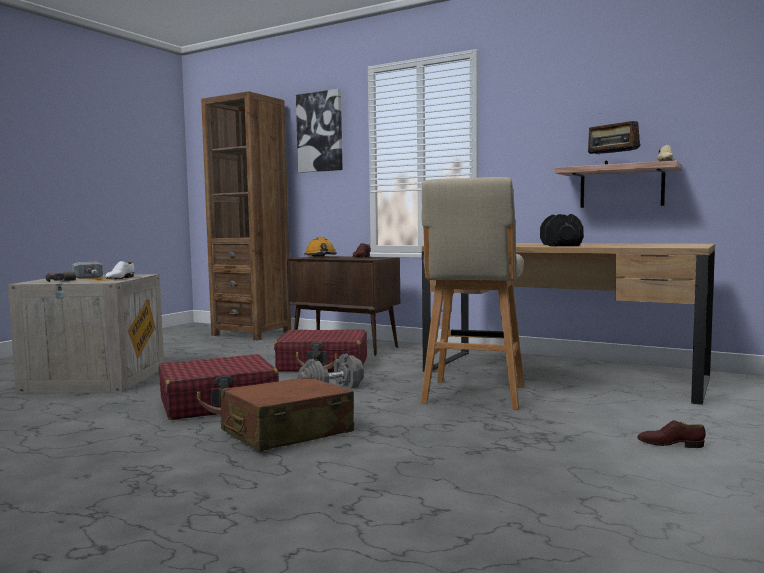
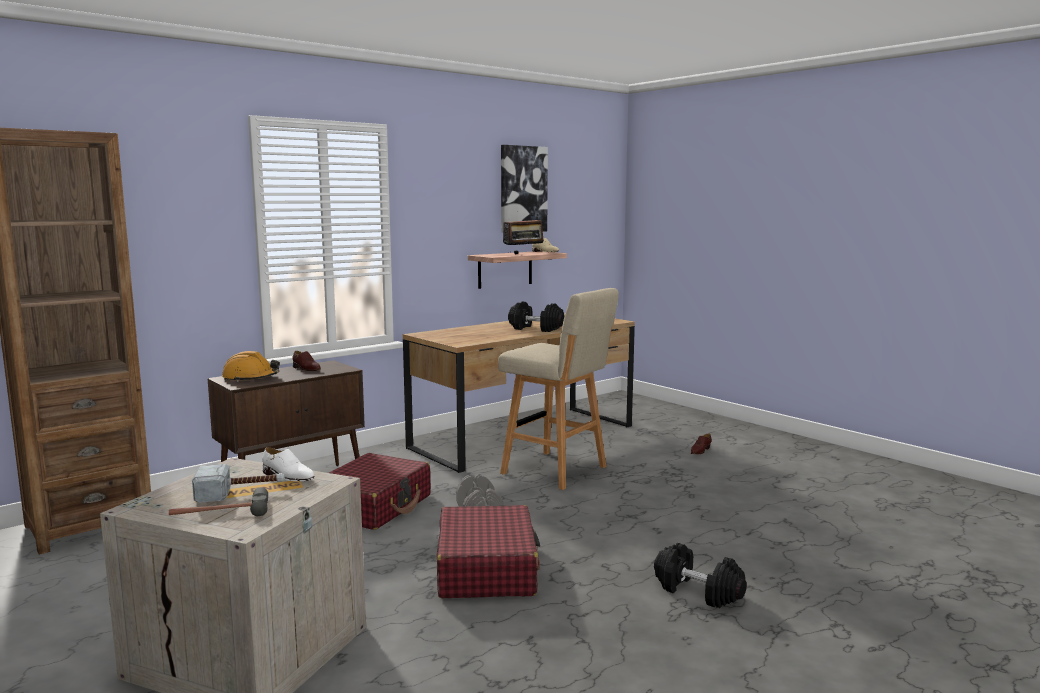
camera: 70 degrees left, 5 degrees up
(187, 473) = (697, 592): none -> black dumbbell
(286, 432) = (611, 546): brown suitcase -> none
(320, 132) = (170, 196): picture -> picture (522, 189)

